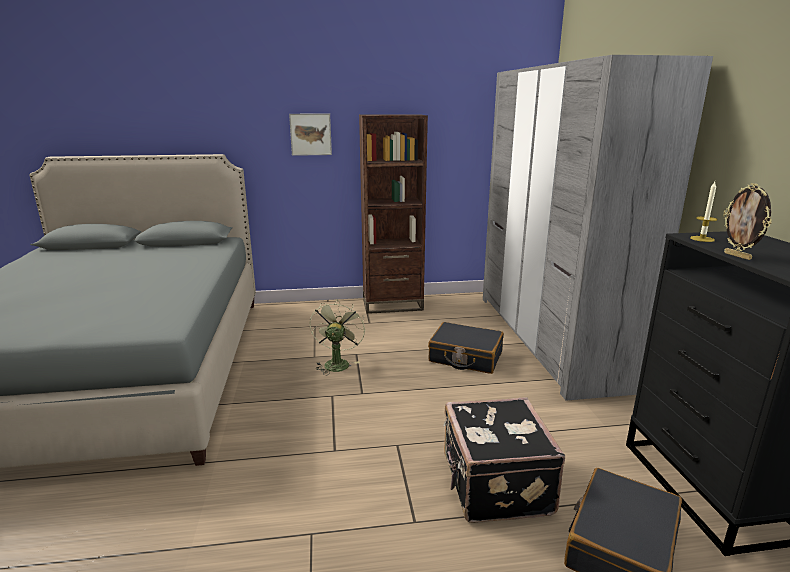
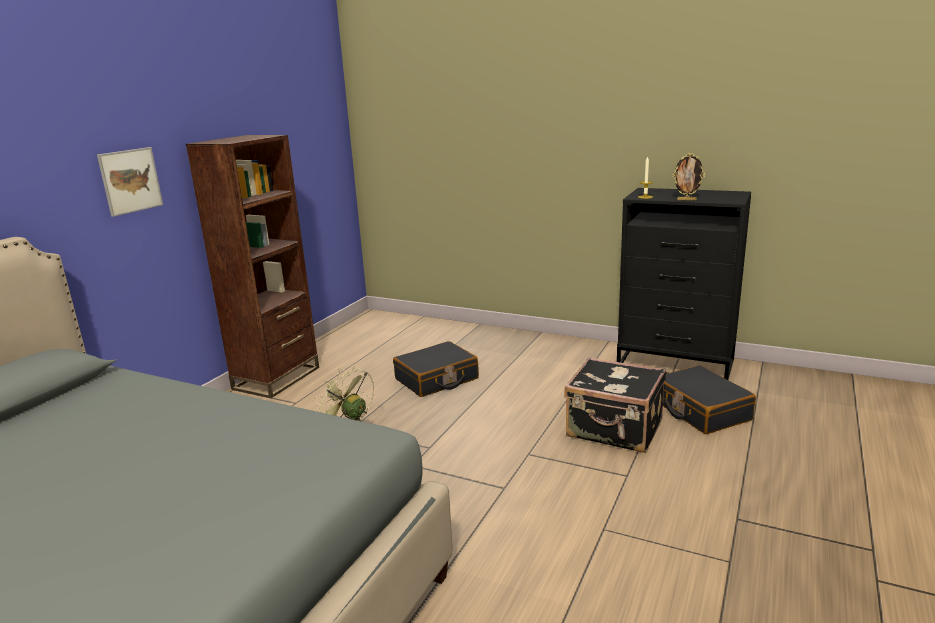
camera: 55 degrees left, 0 degrees up
(548, 338) = (456, 337): grey wardrobe -> none

